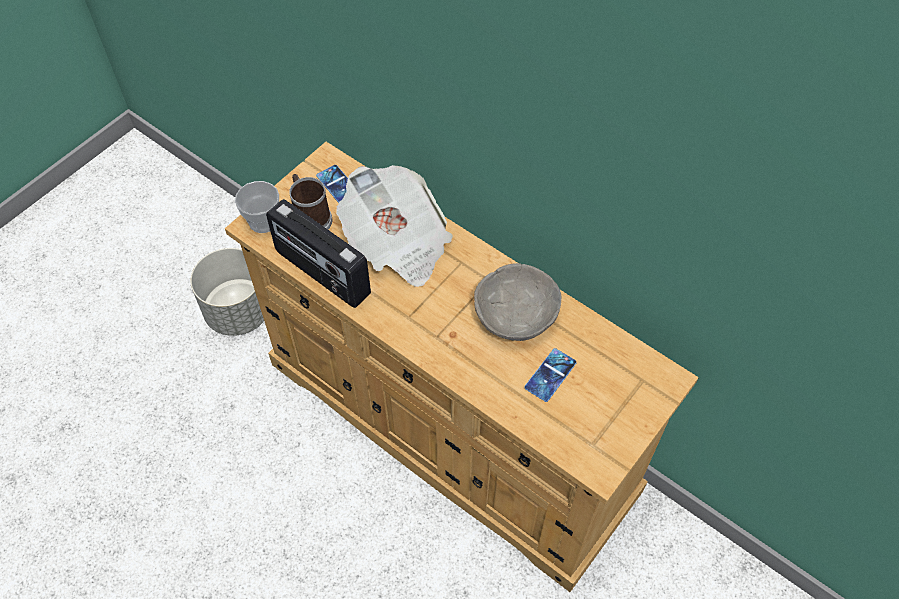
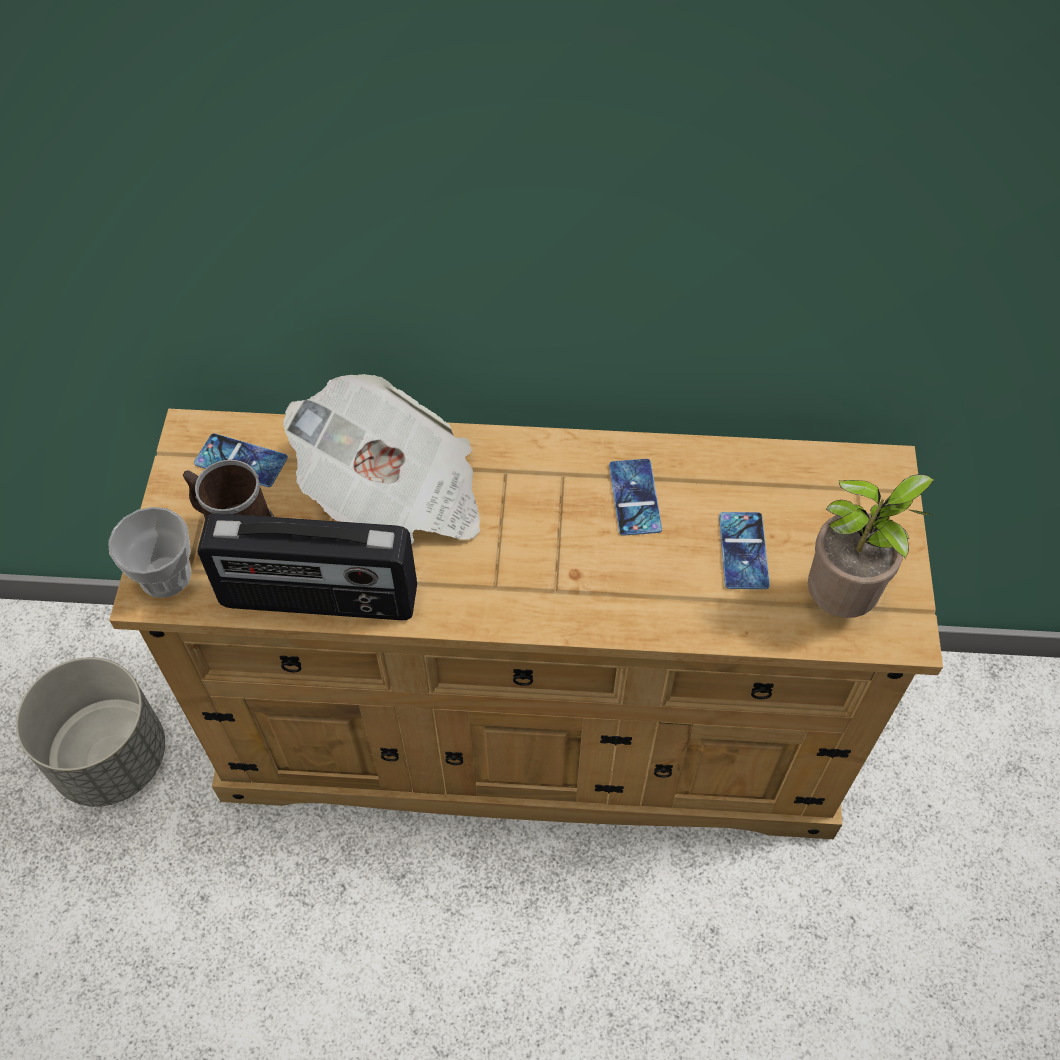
camera: 35 degrees left, 0 degrees up
(516, 314) = (635, 497): grey bowl -> phone
(581, 432) = (842, 601): none -> potted plant

